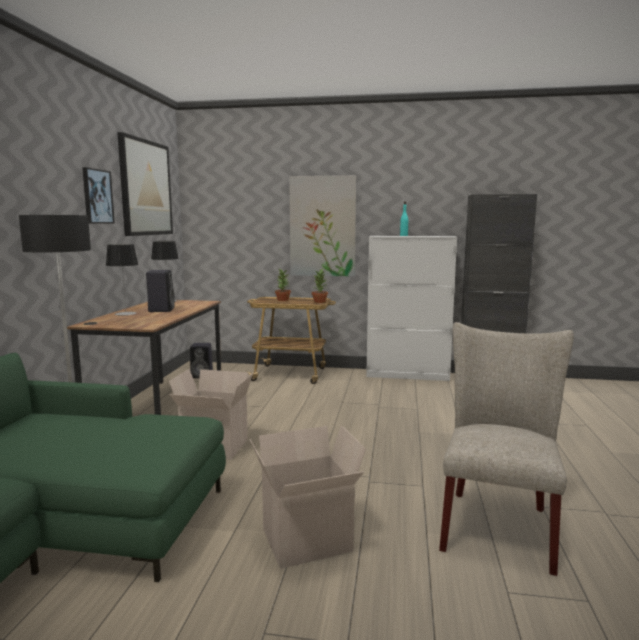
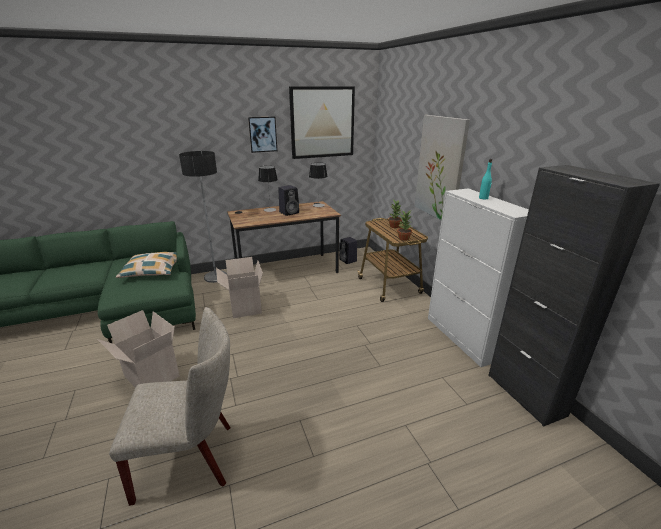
camera: 60 degrees right, 15 degrees up
(96, 428) = (152, 270): none -> pillow

